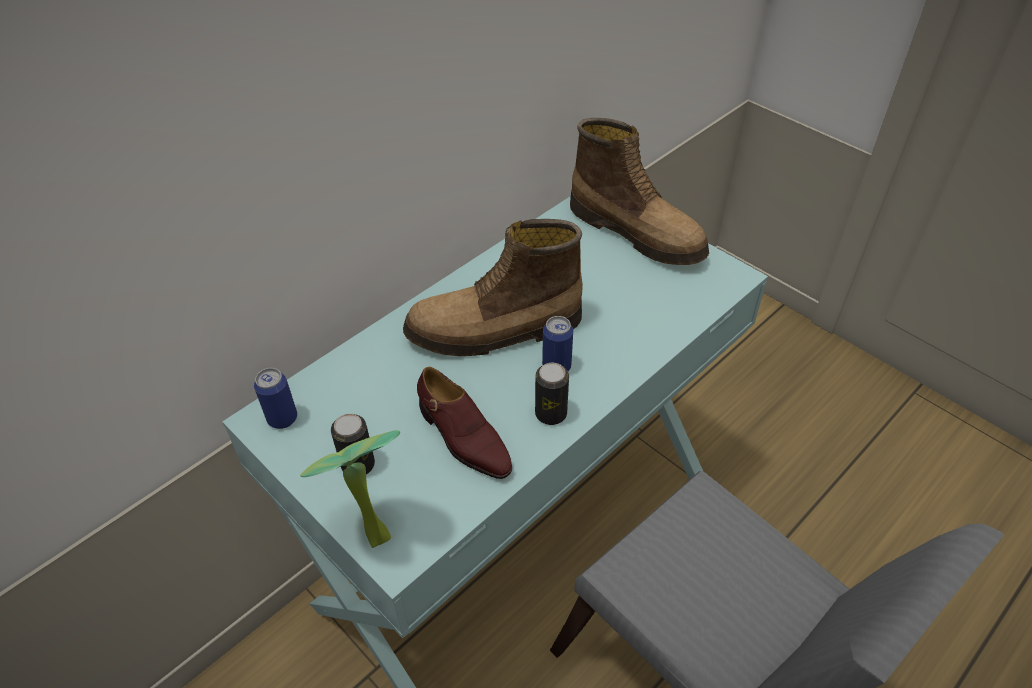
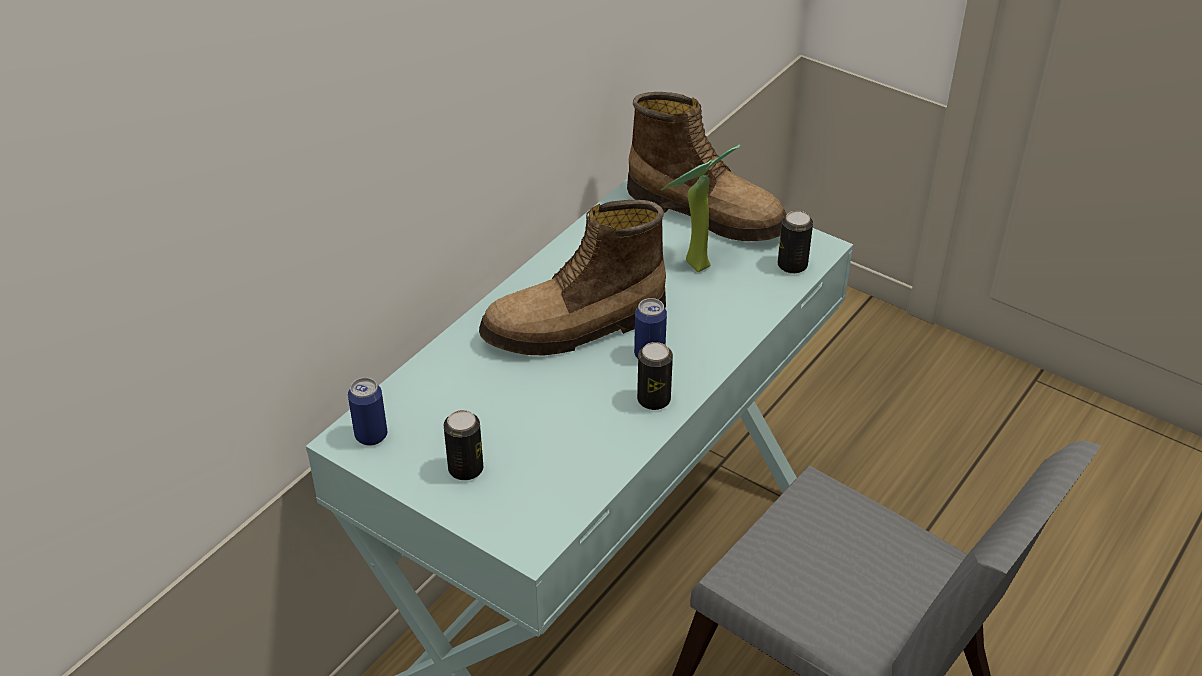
camera: 10 degrees left, 5 degrees down
(370, 534) = (497, 528): potted plant -> potted plant (691, 265)
(463, 438) = (568, 432): brown shoe -> none
(707, 291) = (792, 265): none -> can

